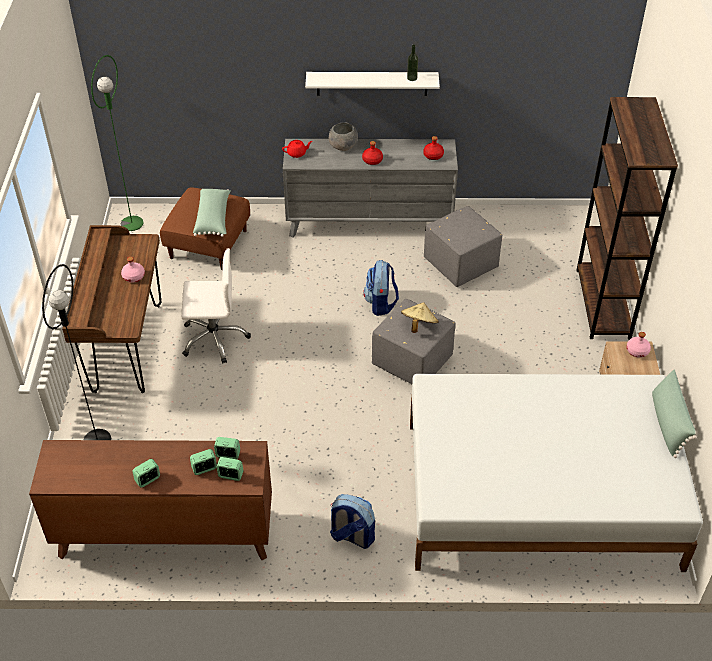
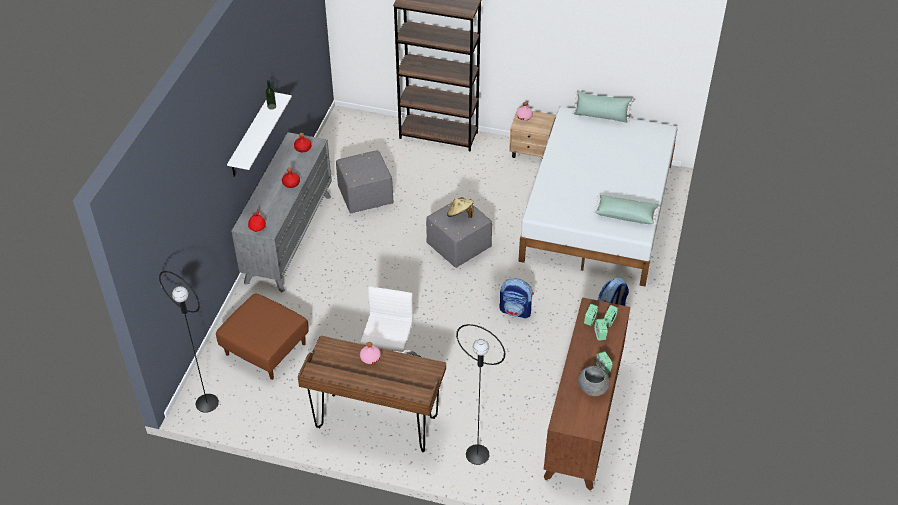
camera: 75 degrees left, 0 degrees up
(132, 223) = (206, 403): green floor lamp -> black floor lamp
(213, 219) = (275, 317): green pillow -> green pillow (625, 214)
(343, 146) = (263, 197): grey bowl -> grey bowl (593, 388)
(381, 304) = (390, 251): backpack -> backpack (516, 311)

